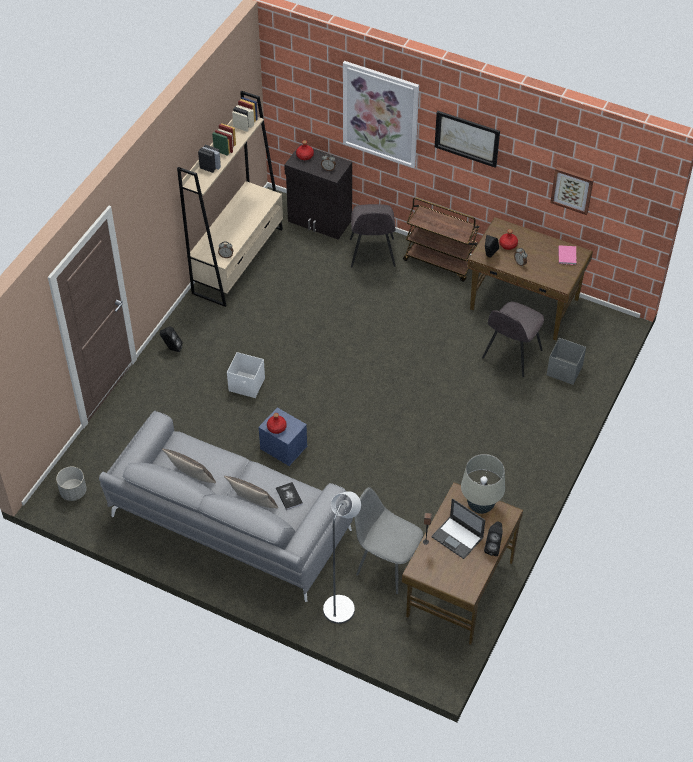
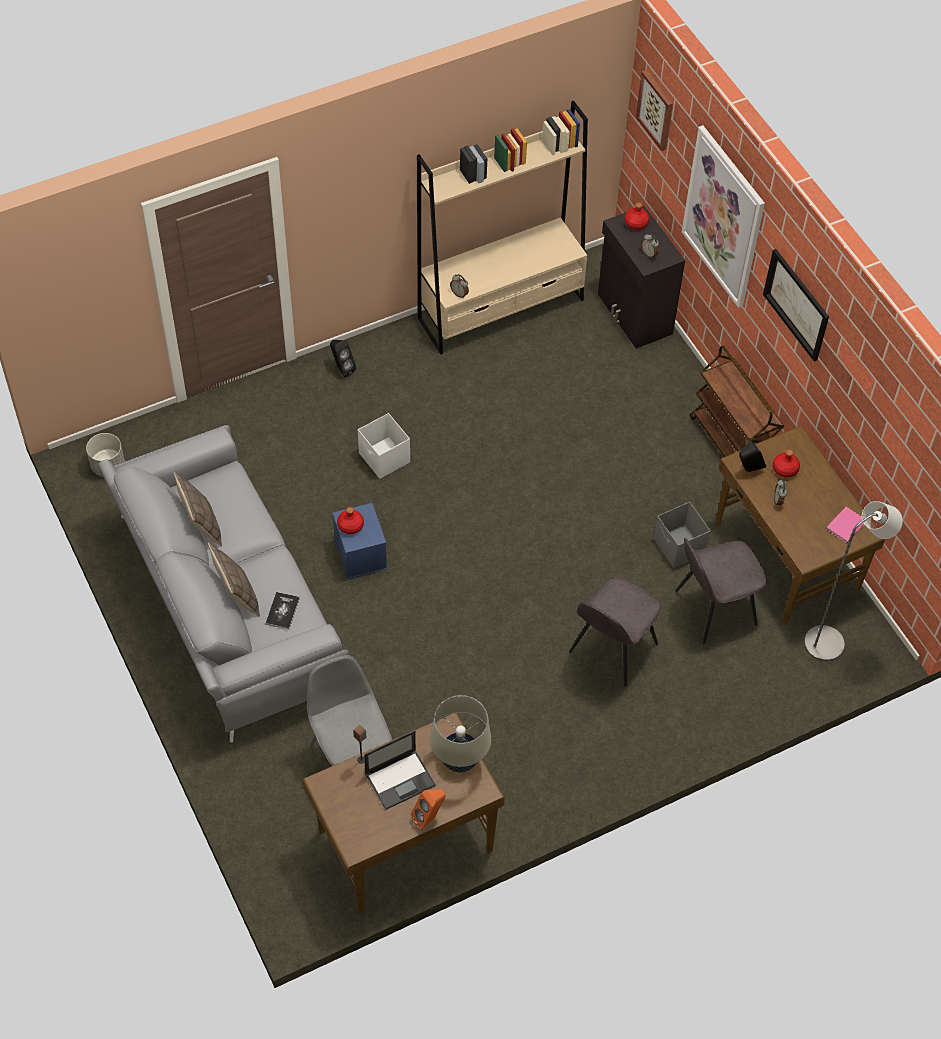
camera: 35 degrees right, 5 degrees up
(341, 604) = (264, 771): grey floor lamp -> grey floor lamp (830, 640)
(372, 254) = (659, 388): grey chair -> grey chair (612, 650)
(458, 537) = (400, 779): laptop -> laptop turned 105 degrees counterclockwise
(493, 547) = (429, 817): black speaker -> orange speaker
(564, 371) = (761, 668): grey storage box -> grey storage box (679, 547)
(572, 189) = (883, 444): picture -> picture (656, 109)

